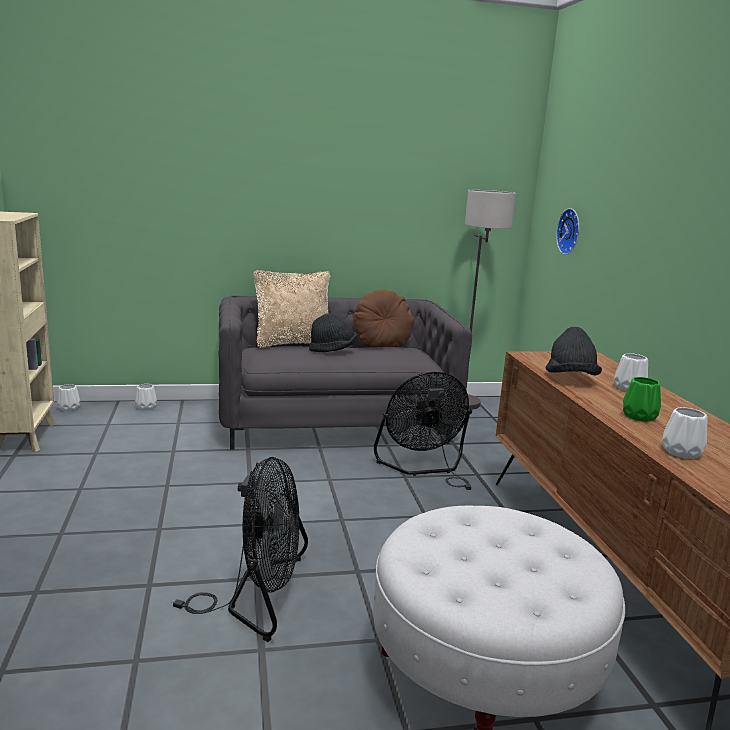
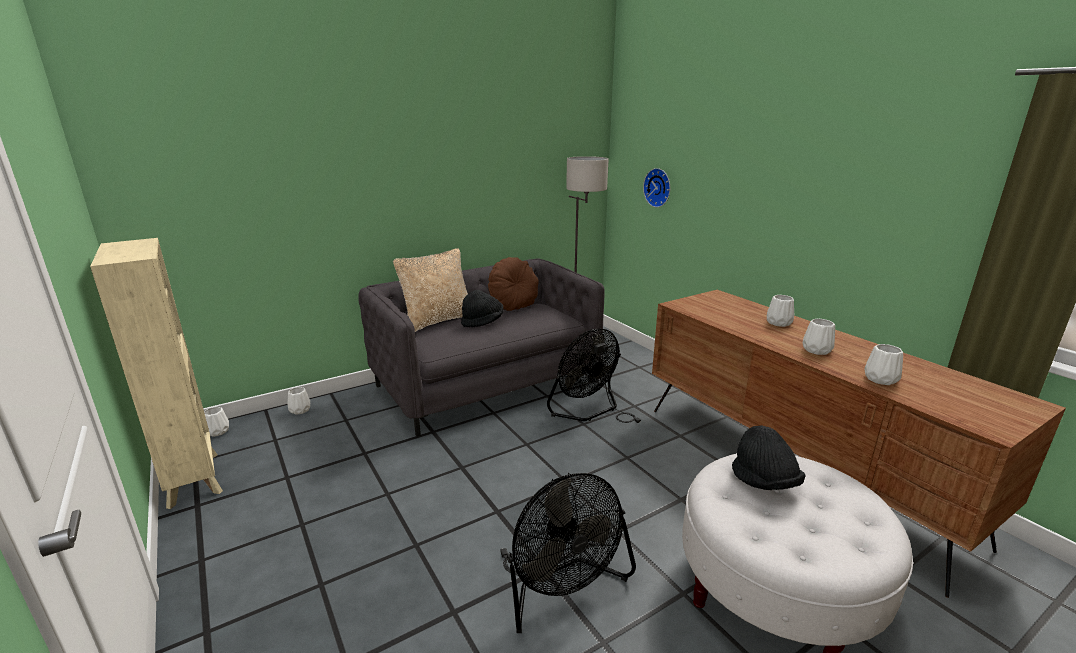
camera: 20 degrees left, 5 degrees up
(256, 596) = (557, 587): black fan -> black fan turned 75 degrees clockwise
(570, 378) = (732, 322): black hat -> black hat (764, 482)
(638, 416) = (815, 350): green vase -> white vase

